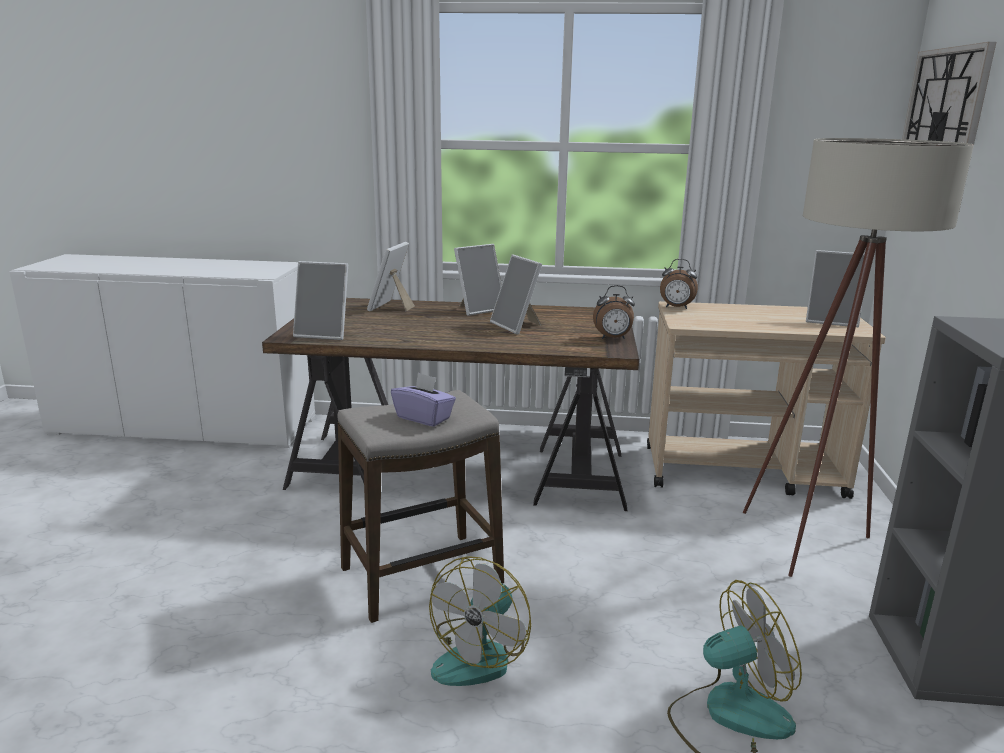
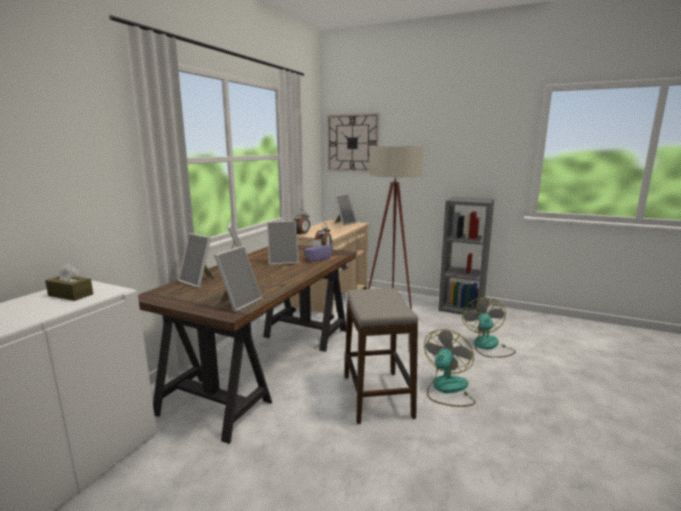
camera: 70 degrees left, 5 degrees down
(251, 268) = (70, 295): none -> brown tissue box
(424, 418) = (386, 300): purple tissue box -> purple tissue box (318, 259)
(481, 655) = (447, 389): fan -> fan turned 105 degrees counterclockwise

